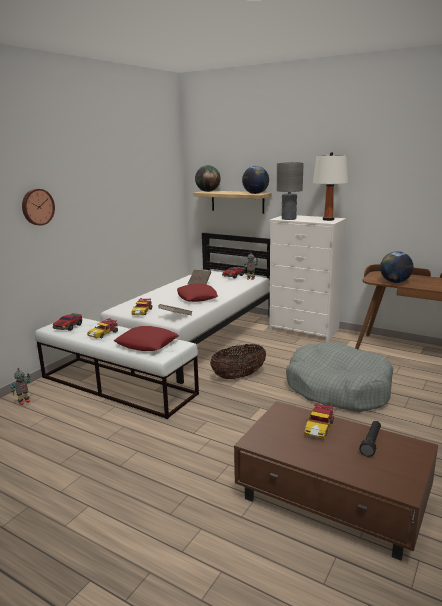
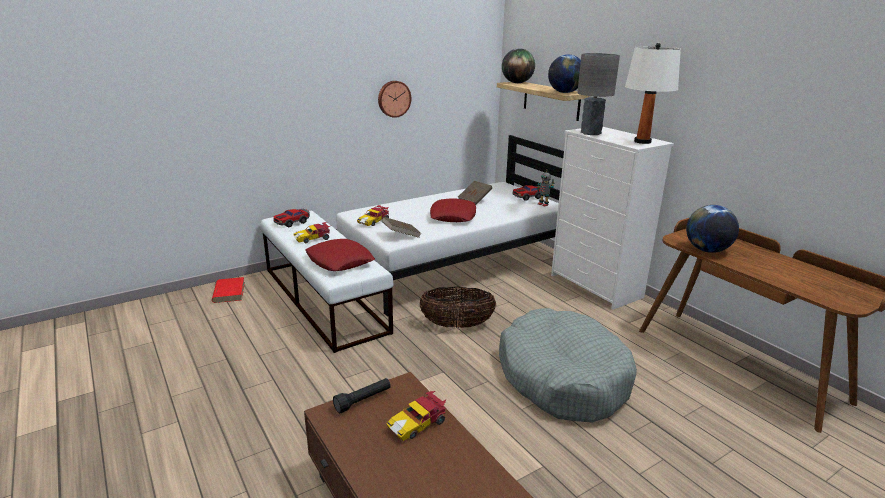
camera: 25 degrees right, 5 degrees up
(24, 402) = (229, 292): toy robot -> red book
(37, 207) = (274, 84): wall clock -> wall clock (393, 98)
(371, 443) = (457, 469): black flashlight -> black flashlight (363, 400)

